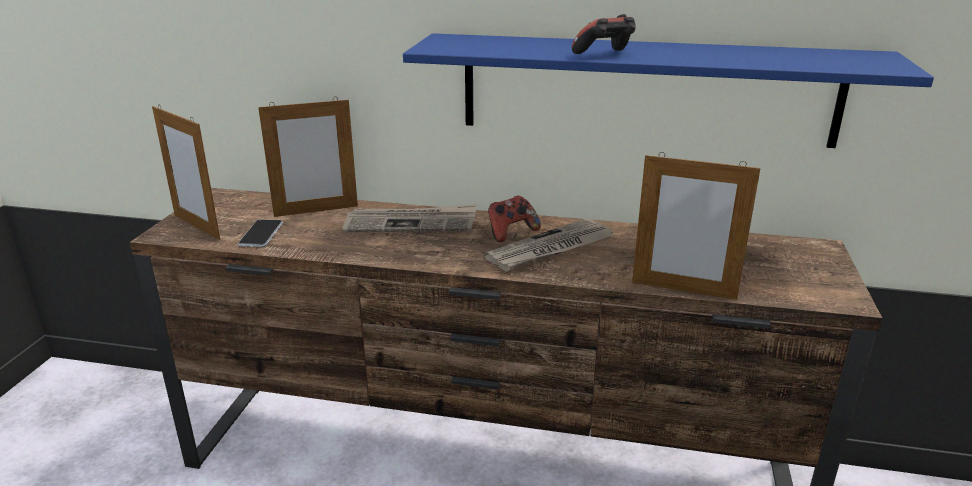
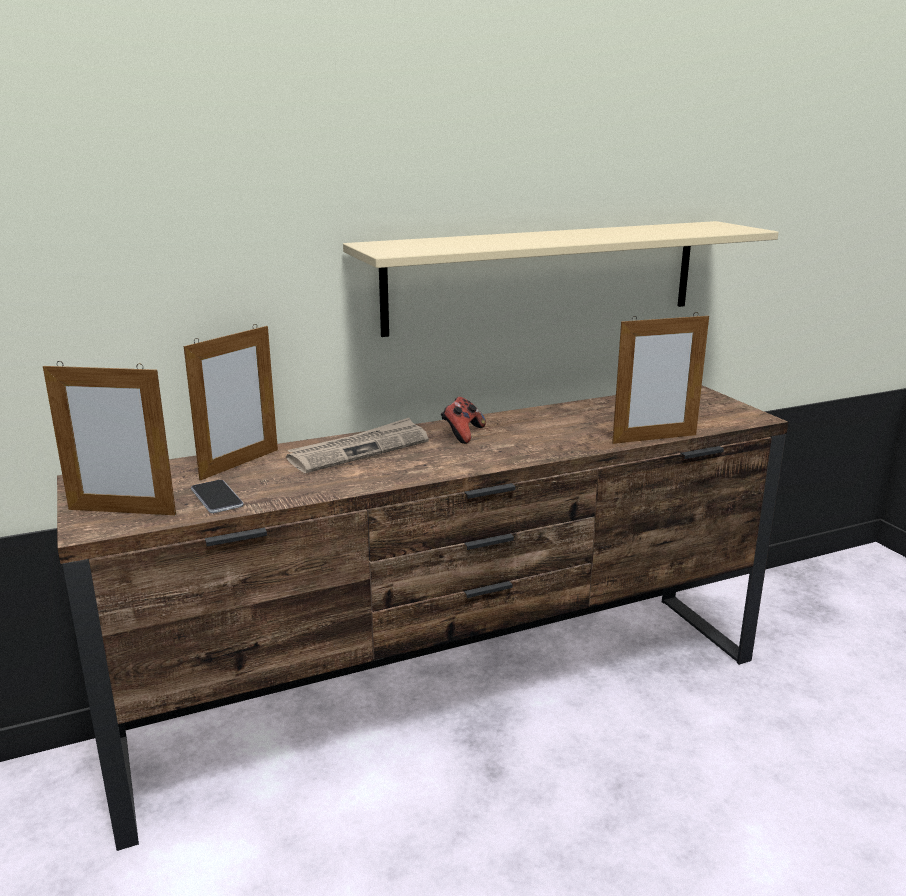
camera: 35 degrees left, 5 degrees down
(550, 249) = (516, 438): newspaper -> none
(605, 55) = (548, 241): game controller -> none
(646, 89) = (544, 276): blue shelf -> beige shelf

